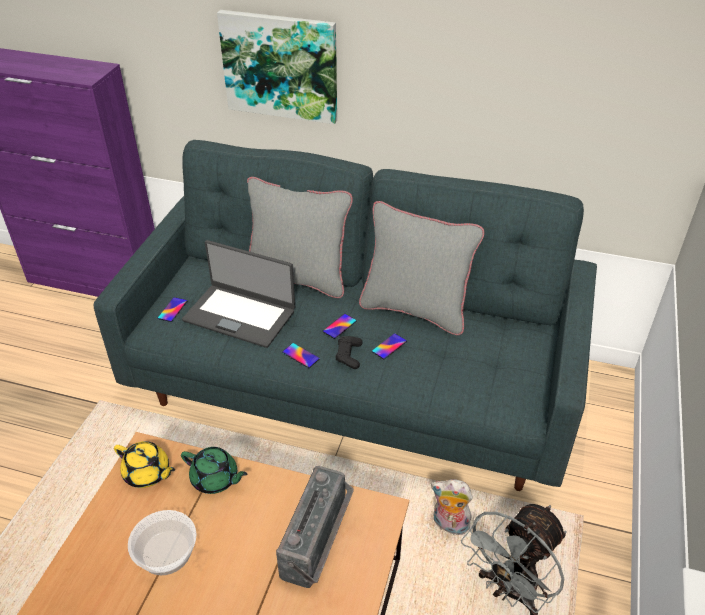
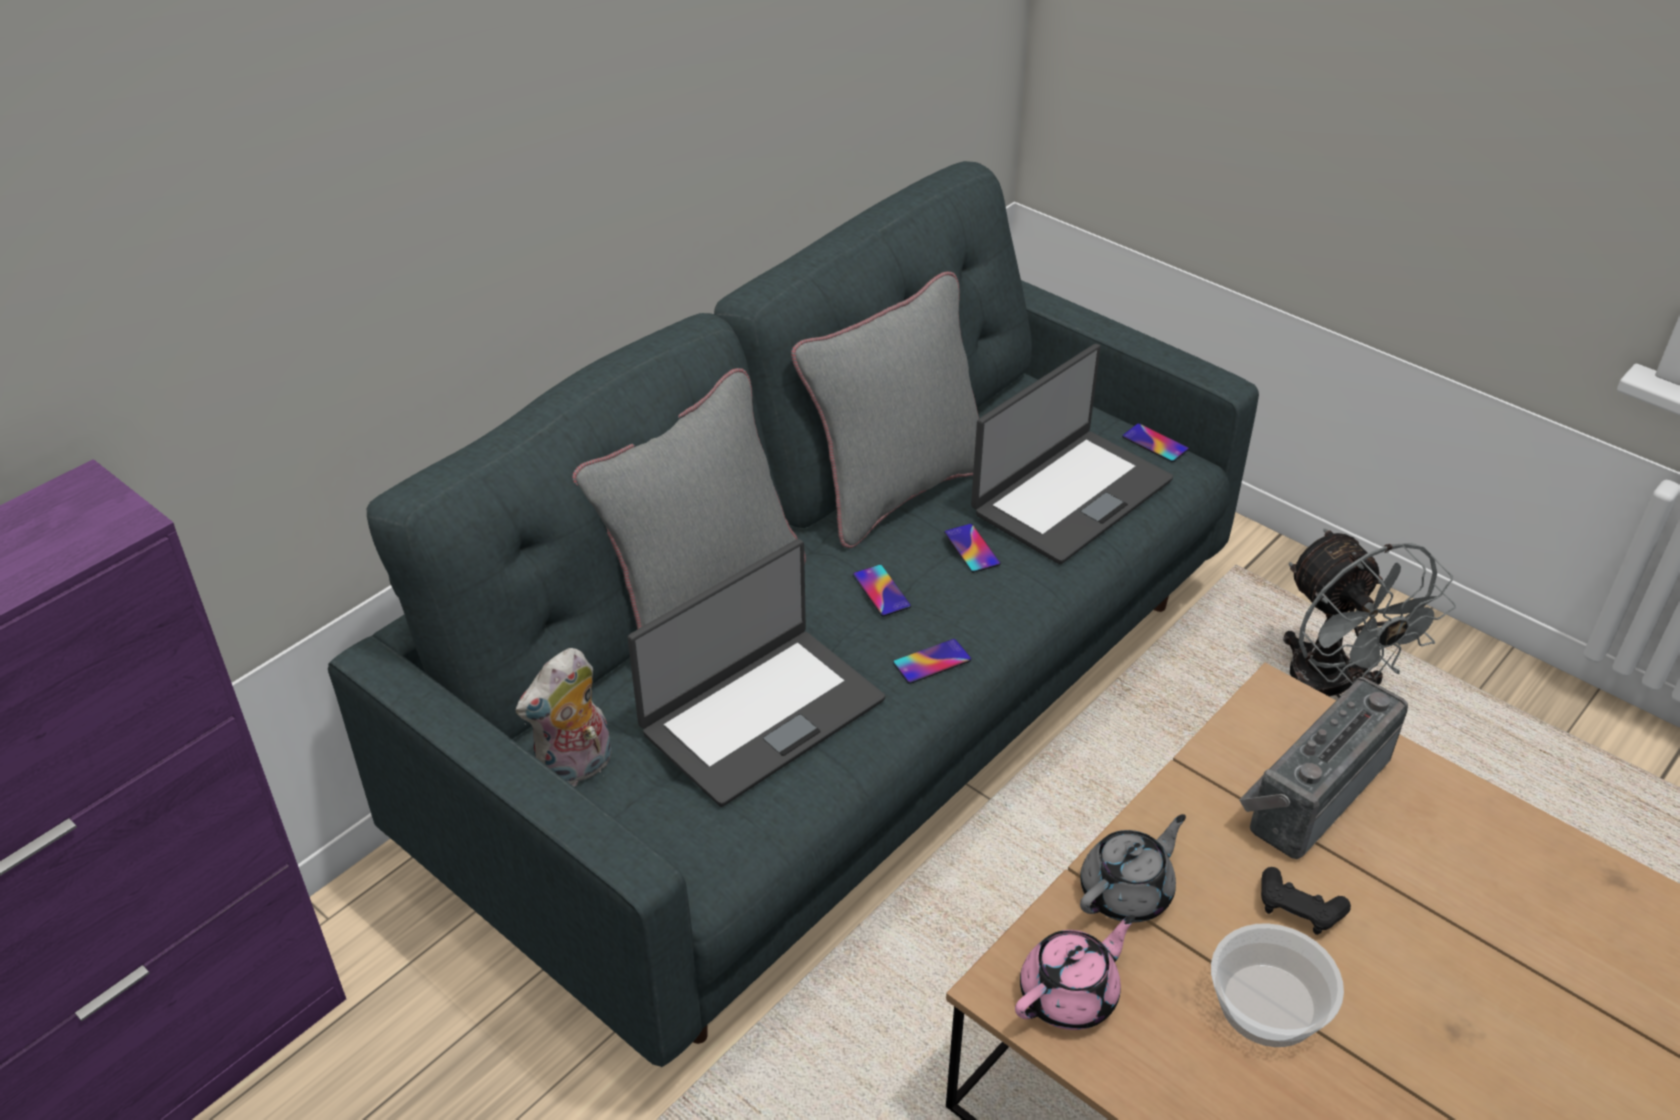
camera: 65 degrees left, 0 degrees up
(147, 473) = (1070, 994): yellow teapot -> pink teapot
(172, 310) = (670, 817): phone -> phone (1155, 443)
(215, 479) = (1127, 892): green teapot -> grey teapot
(280, 66) = (461, 227): picture -> none
(319, 541) = (1310, 790): radio -> radio turned 90 degrees counterclockwise
(349, 356) = (968, 602): black game controller -> black game controller (1298, 909)
(449, 525) = (1195, 709): plush toy -> plush toy (576, 770)
(457, 370) = (1070, 495): none -> laptop

